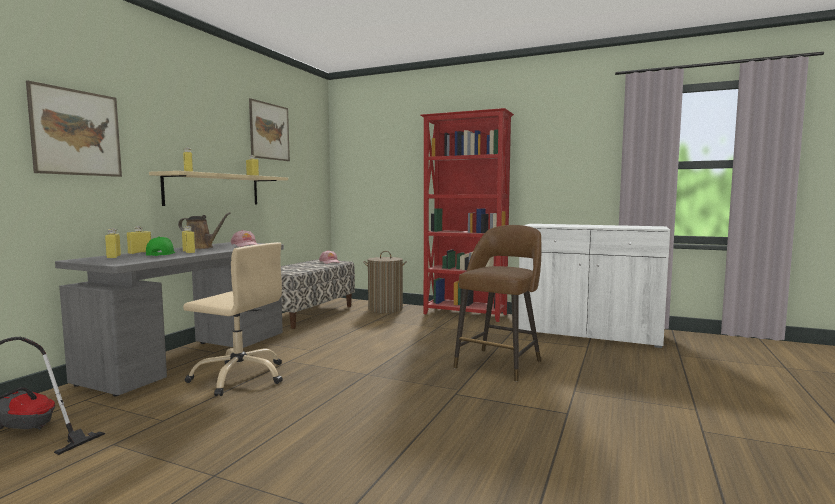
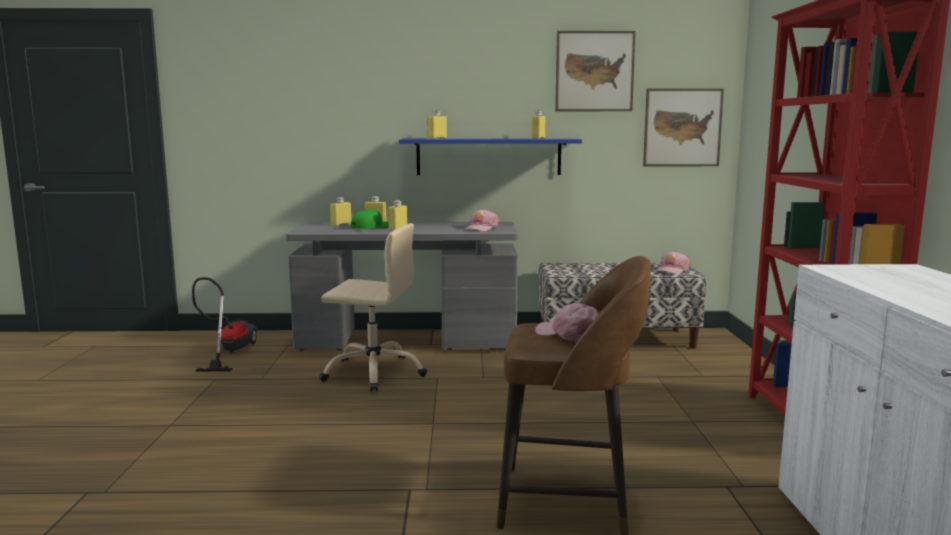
camera: 65 degrees right, 5 degrees up
(77, 132) = (331, 106): picture -> picture (682, 127)
(201, 248) = (436, 225): brown watering can -> none
(213, 190) = (488, 156): beige shelf -> blue shelf
(240, 376) = (374, 372): beige office chair -> beige office chair turned 75 degrees counterclockwise
(385, 309) = (724, 368): laundry basket -> none
(502, 268) = (570, 334): none -> pink cap

